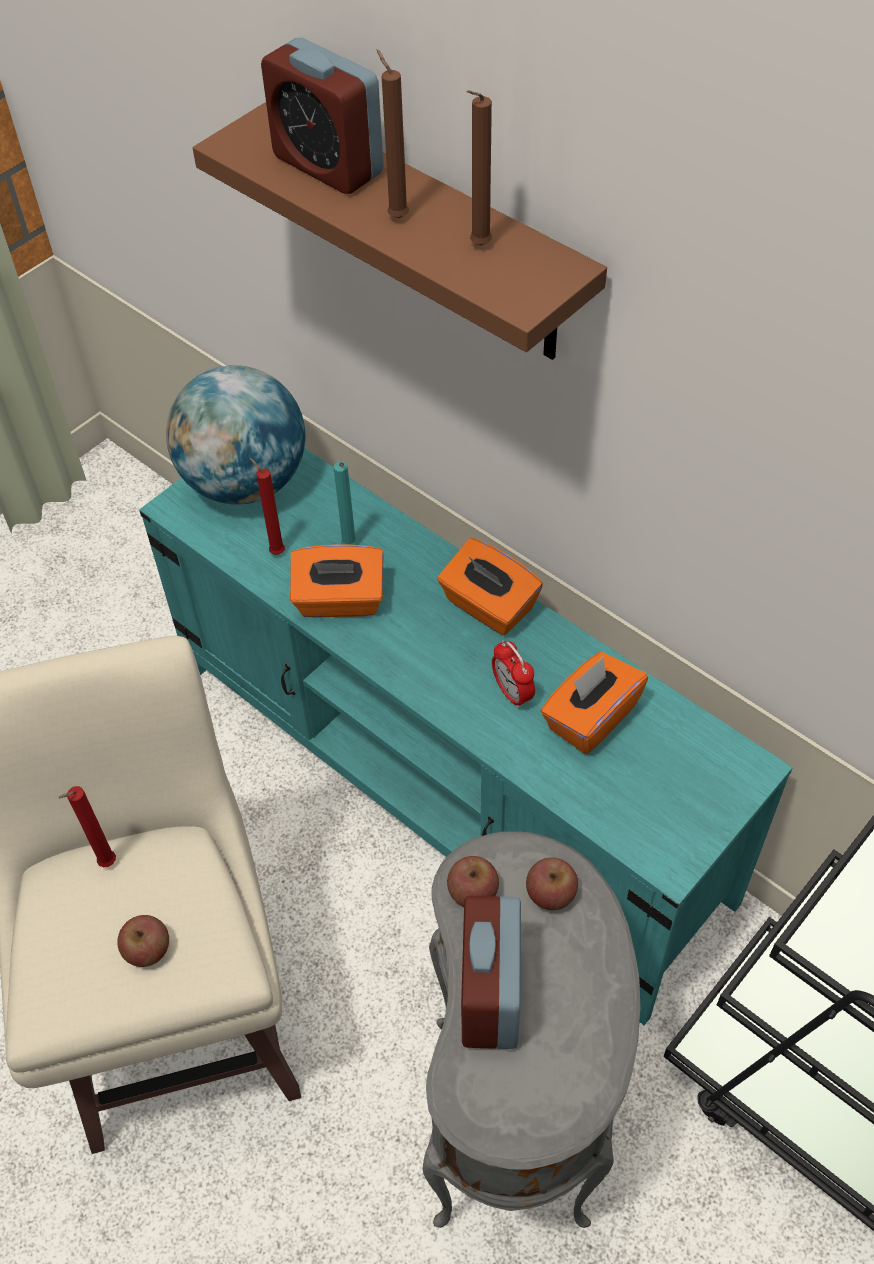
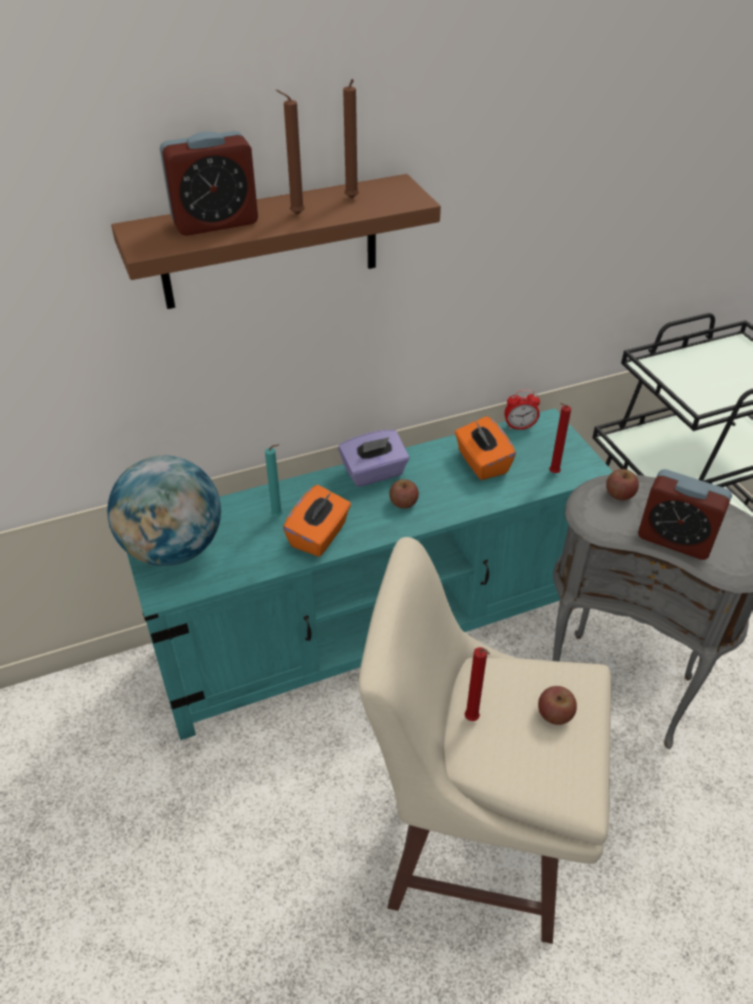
camera: 65 degrees left, 10 degrees down
(275, 551) = (251, 553): red candle -> red candle (552, 473)
(473, 892) = (605, 523): apple -> apple (403, 503)
(488, 606) = (374, 473): orange tissue box -> purple tissue box
(512, 693) = (444, 486): alarm clock -> alarm clock (519, 427)

